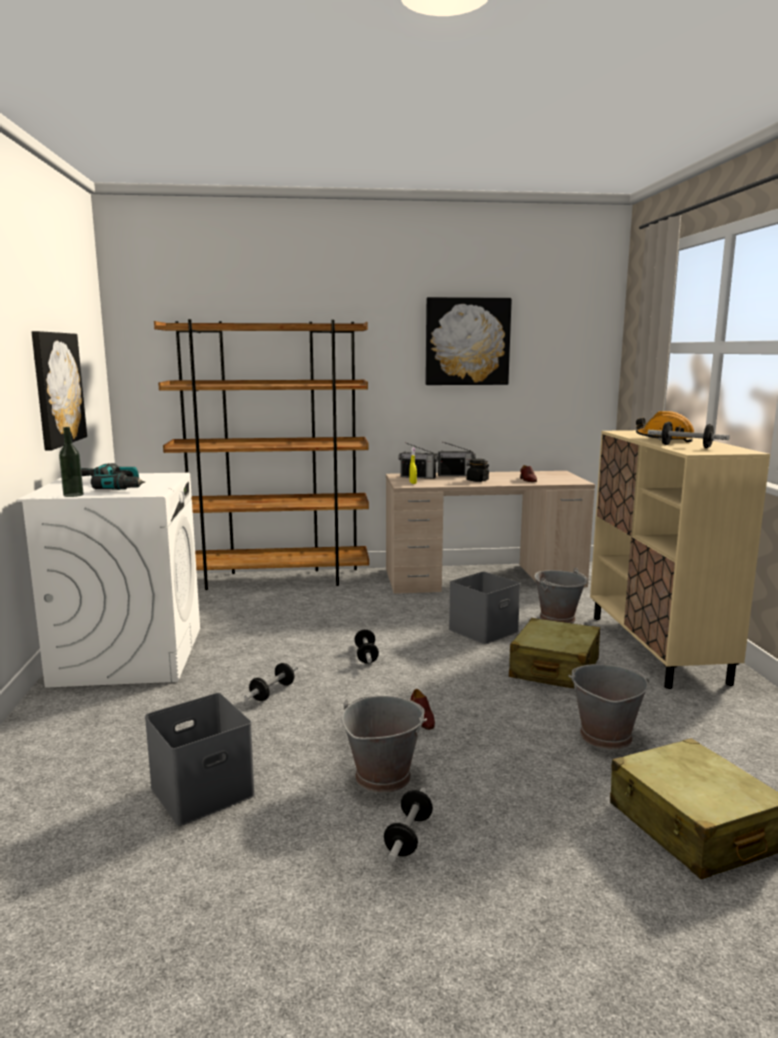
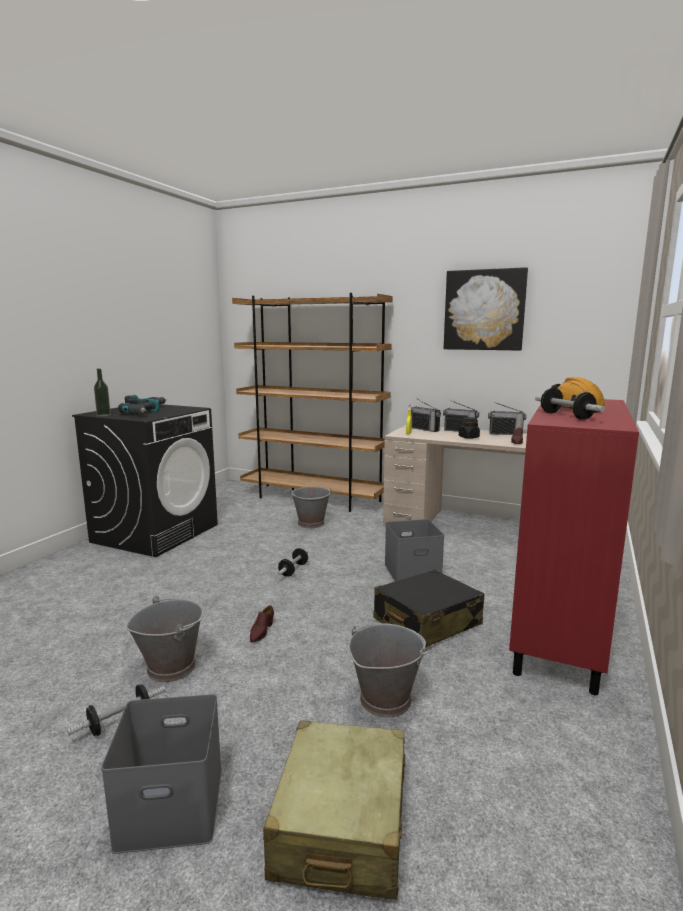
camera: 30 degrees right, 0 degrees up
(57, 389) = (145, 344): picture -> none
(129, 655) = (156, 533): white washing machine -> black washing machine
(201, 792) = (61, 637): grey storage box -> grey storage box (168, 808)
(272, 692) = (196, 580): dumbbell -> none
(501, 474) = (505, 434): none -> radio
(554, 669) = (427, 622): beige suitcase -> black suitcase
(558, 618) = (495, 577): grey bucket -> grey bucket (311, 523)
(656, 648) = (559, 631): beige cabinet -> red cabinet

